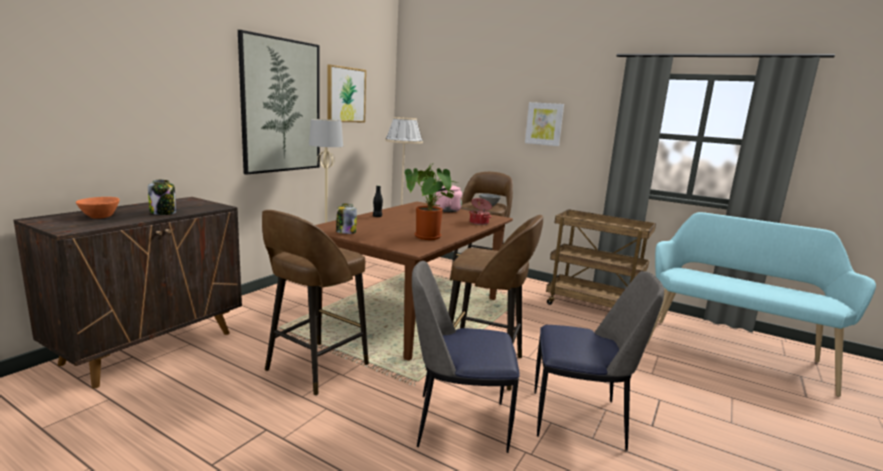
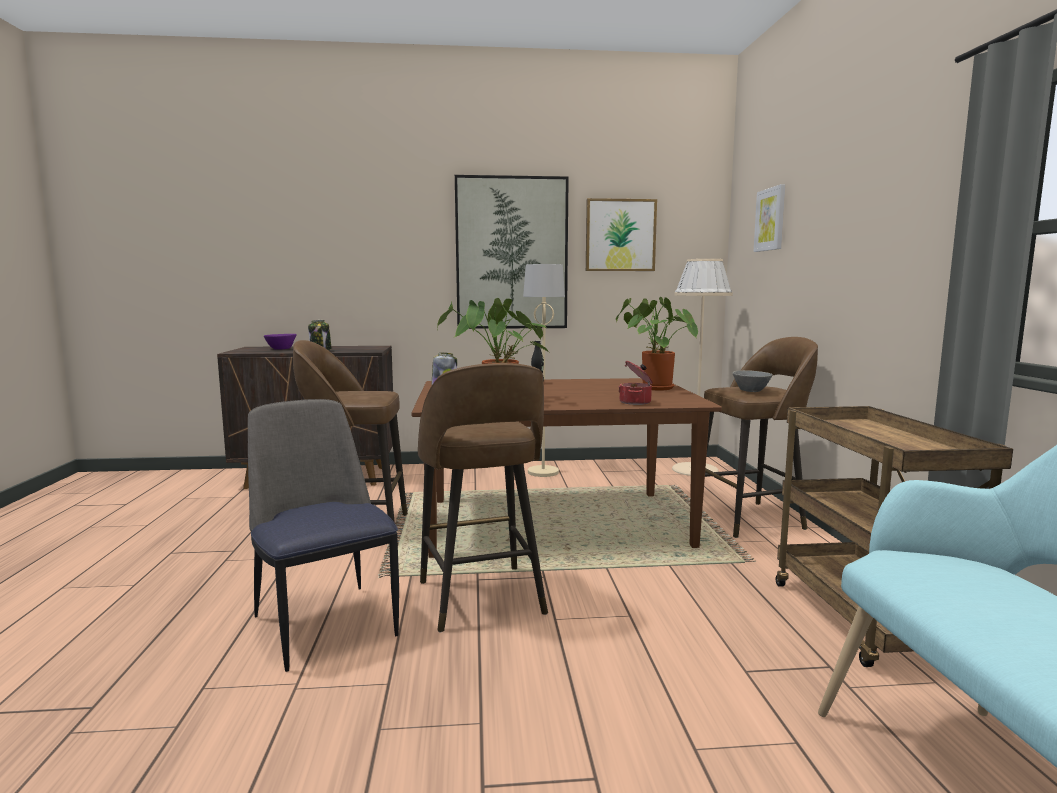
camera: 55 degrees right, 5 degrees down
(99, 216) = (280, 349): orange bowl -> purple bowl
(445, 210) = (653, 388): pink kettle -> potted plant
(544, 124) = (870, 239): picture -> picture (770, 219)
(580, 419) = (423, 706): chair -> none

